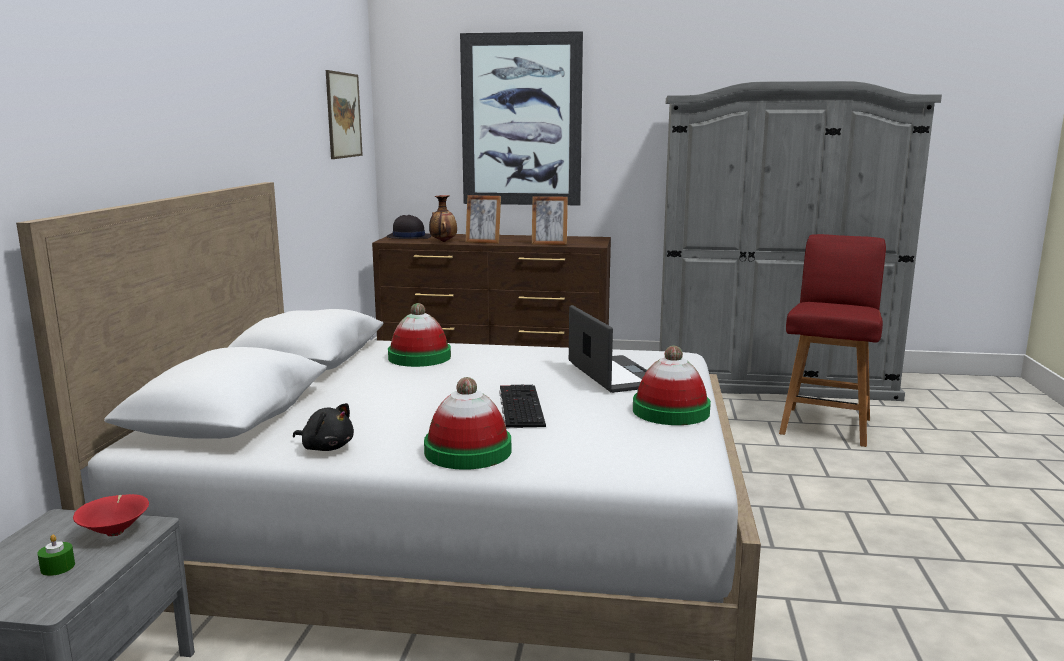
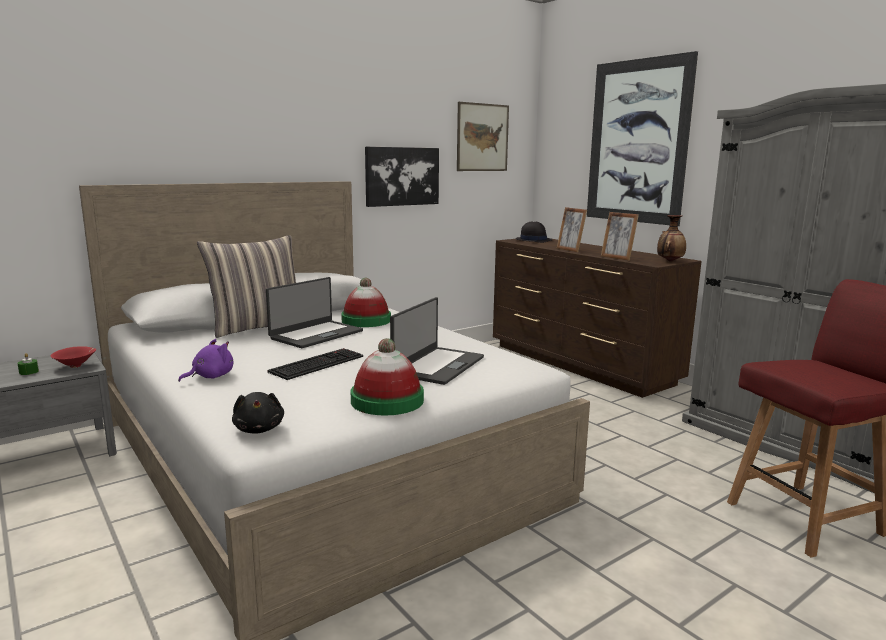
camera: 45 degrees right, 0 degrees up
(296, 170) = (402, 176): none -> picture
(326, 447) = (172, 351): black plush toy -> black plush toy (259, 429)
(327, 395) = (258, 327): none -> pillow
(420, 383) = (316, 334): none -> laptop
(443, 242) = (543, 246): vase -> vase (669, 261)
(468, 451) = (210, 377): hat -> purple plush toy

